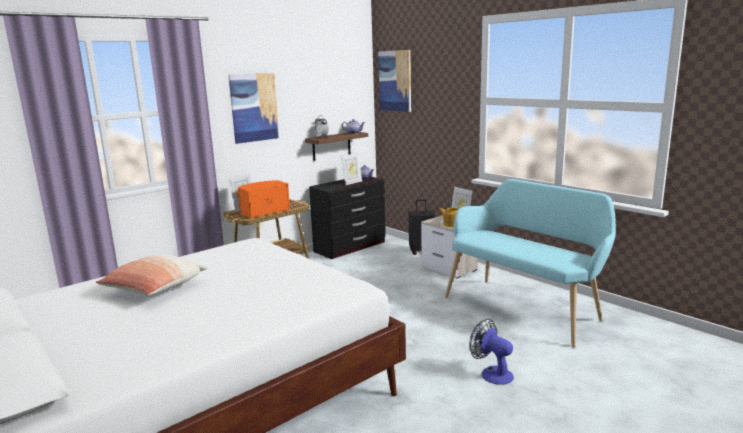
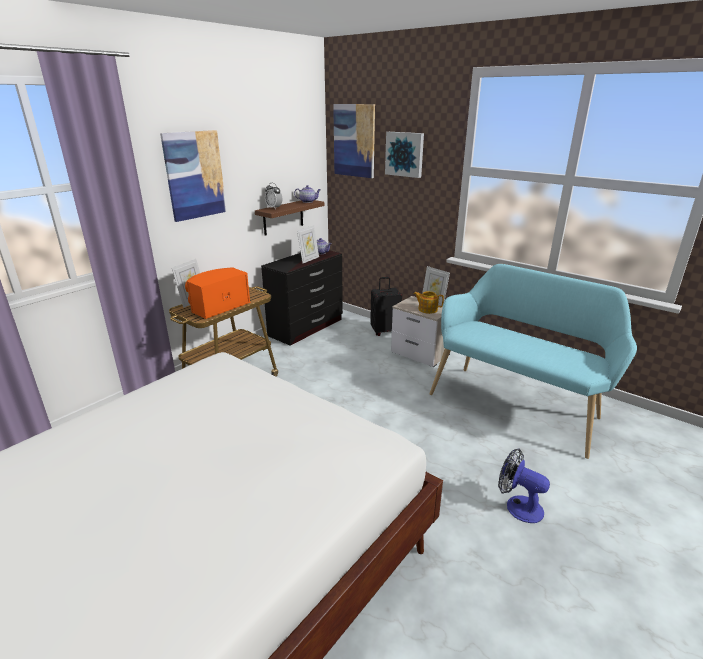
camera: 10 degrees left, 10 degrees up
(154, 288) = (106, 466): pillow -> none
(435, 90) = (405, 154): none -> picture

